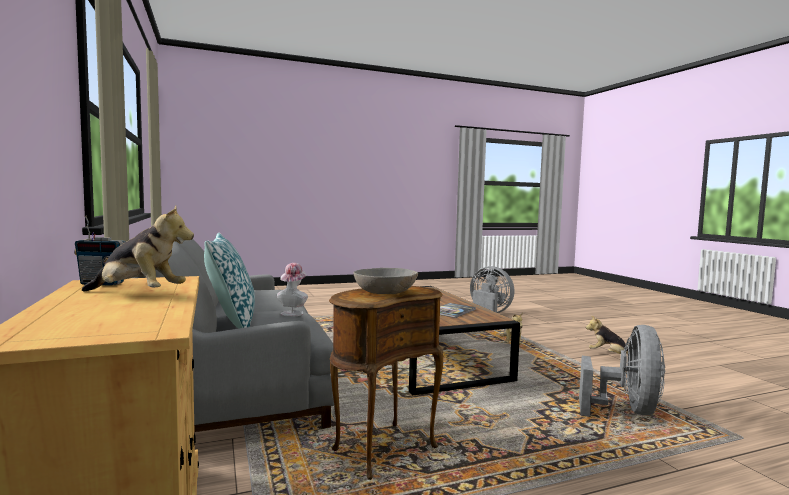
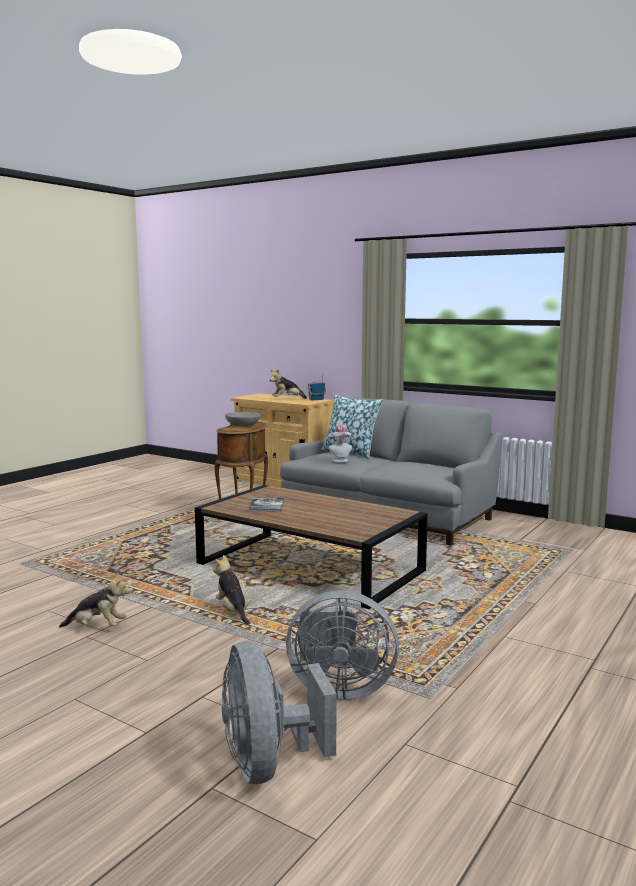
camera: 145 degrees right, 5 degrees up
(627, 410) = (100, 562): grey fan -> grey fan (268, 764)

